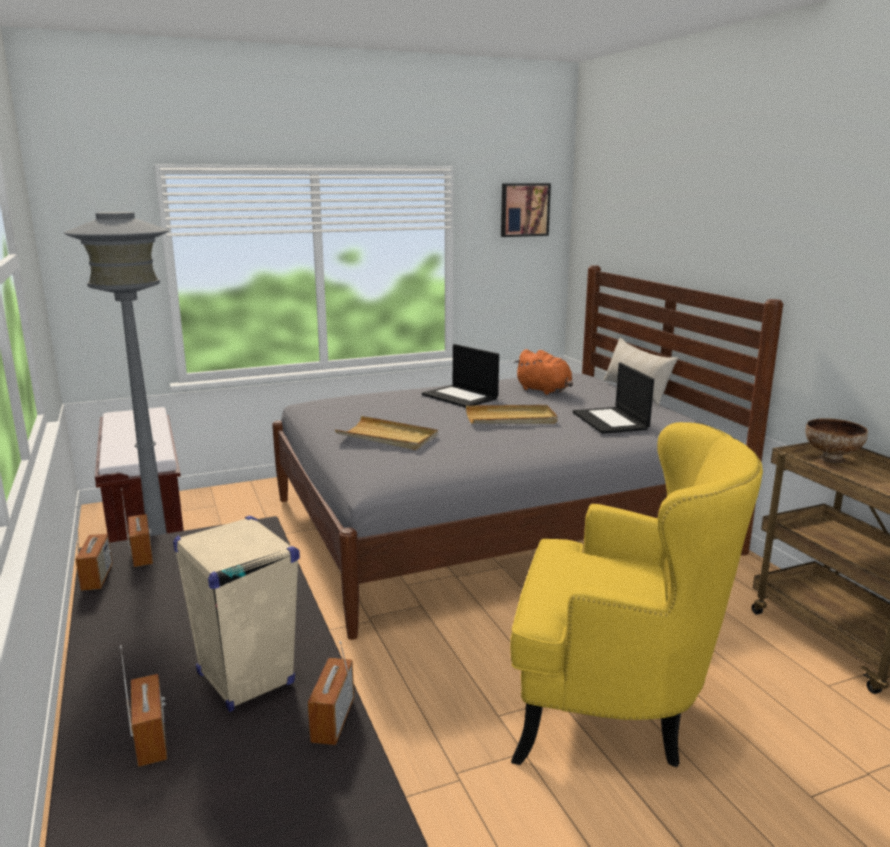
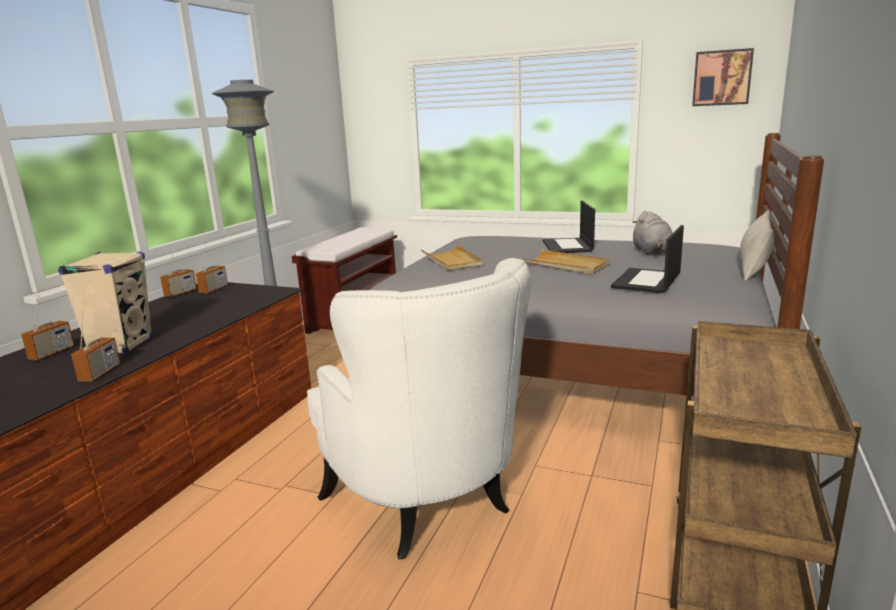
camera: 45 degrees right, 0 degrees up
(333, 721) = (100, 373): radio -> radio turned 135 degrees clockwise
(545, 391) = (651, 252): orange plush toy -> grey plush toy
(614, 708) = (429, 505): yellow armchair -> white armchair
(831, 458) = (775, 350): bowl -> none

